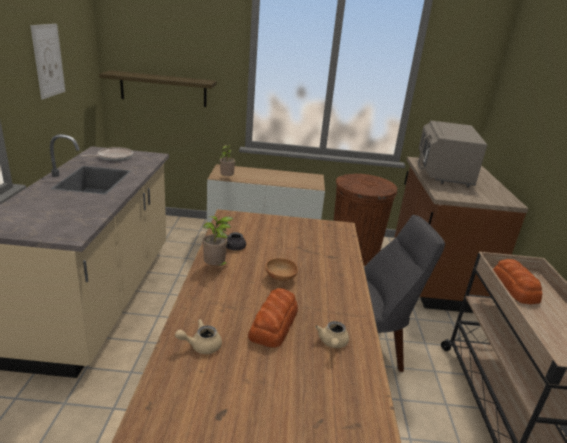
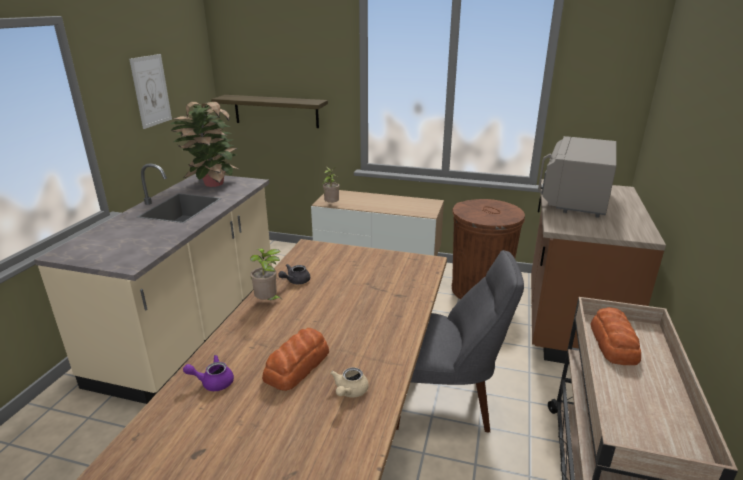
camera: 15 degrees right, 0 degrees up
(113, 157) = (211, 184): frying pan -> potted plant
(201, 346) = (213, 382): beige teapot -> purple teapot
(280, 279) = (329, 317): brown bowl -> none

